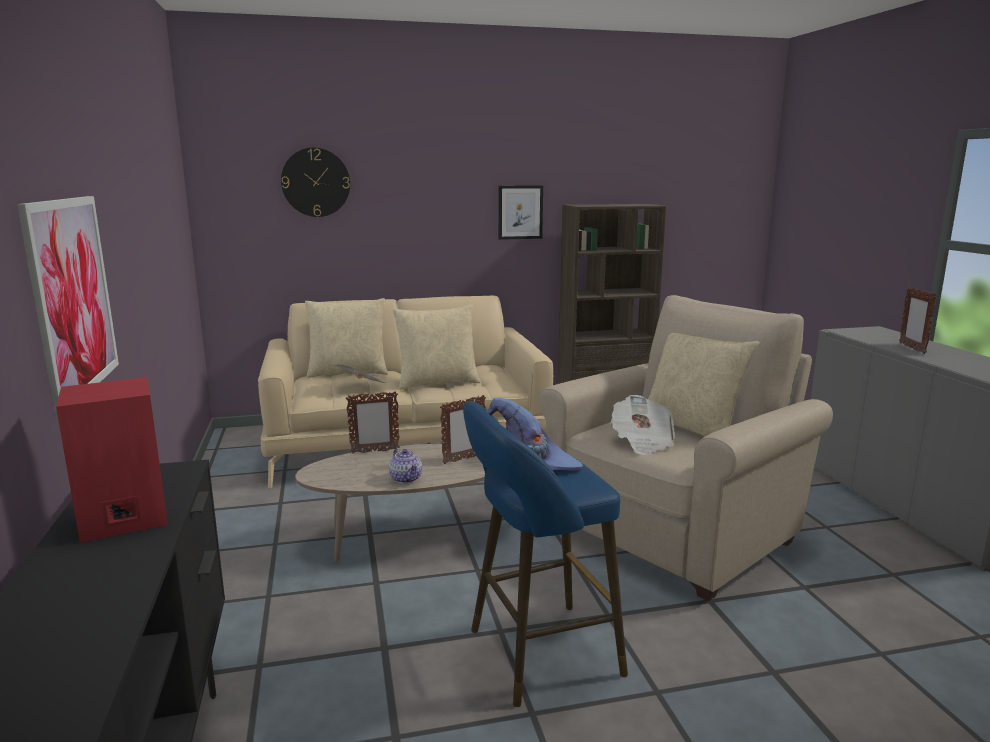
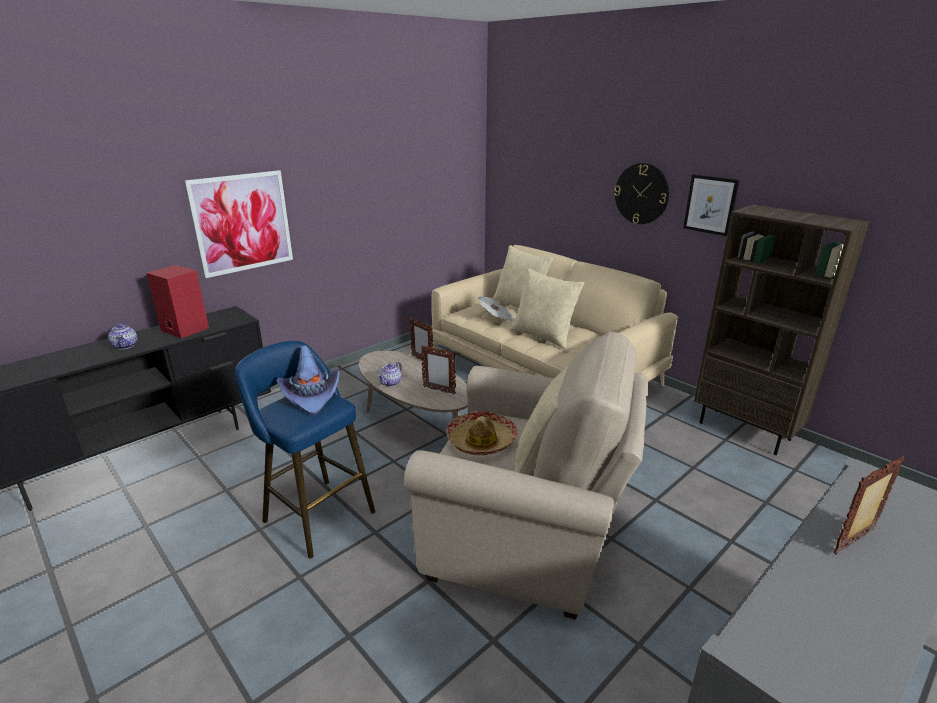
camera: 60 degrees right, 10 degrees up
(92, 584) = (125, 345): none -> teapot
(316, 182) = (553, 154): wall clock -> wall clock (641, 194)
(642, 442) = (481, 441): newspaper -> hat

